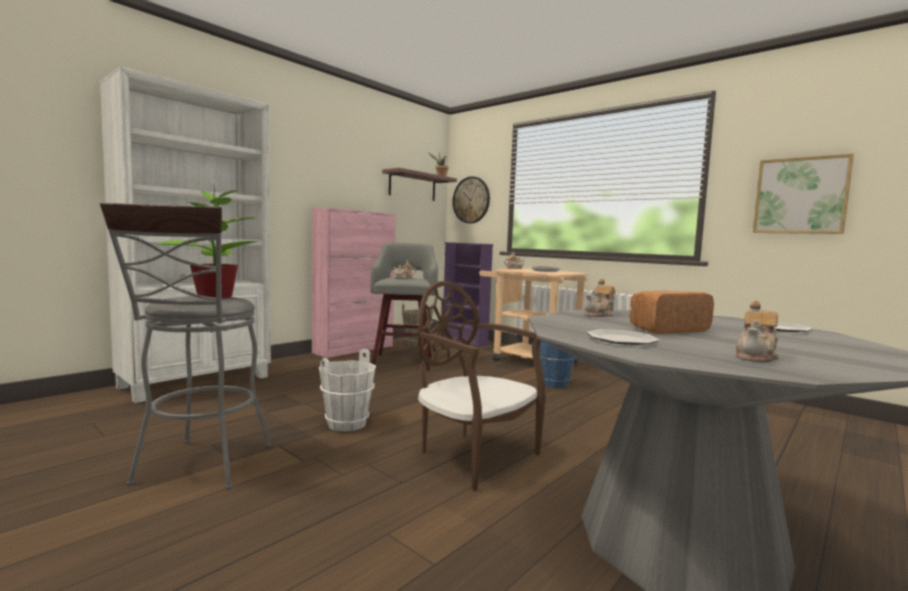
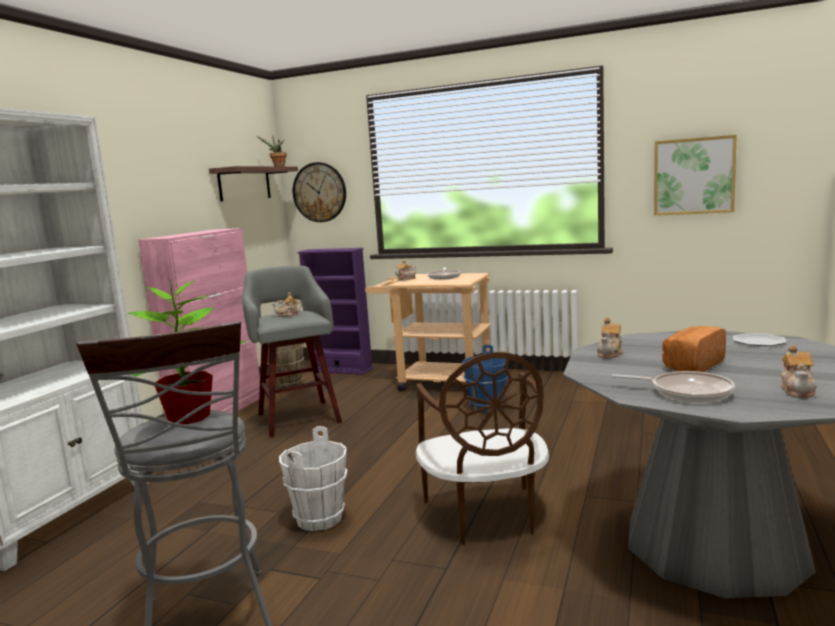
camera: 20 degrees left, 5 degrees up
(474, 455) = (486, 516): brown chair -> brown chair turned 120 degrees counterclockwise
(621, 340) = (686, 392): plate -> frying pan

